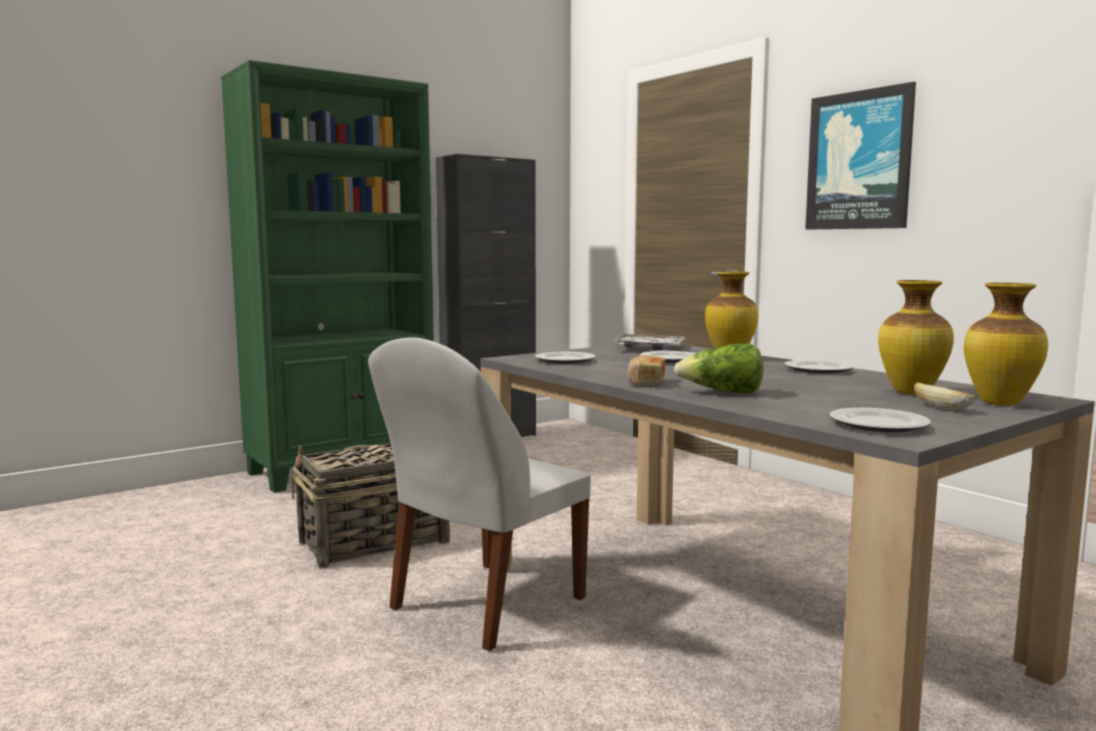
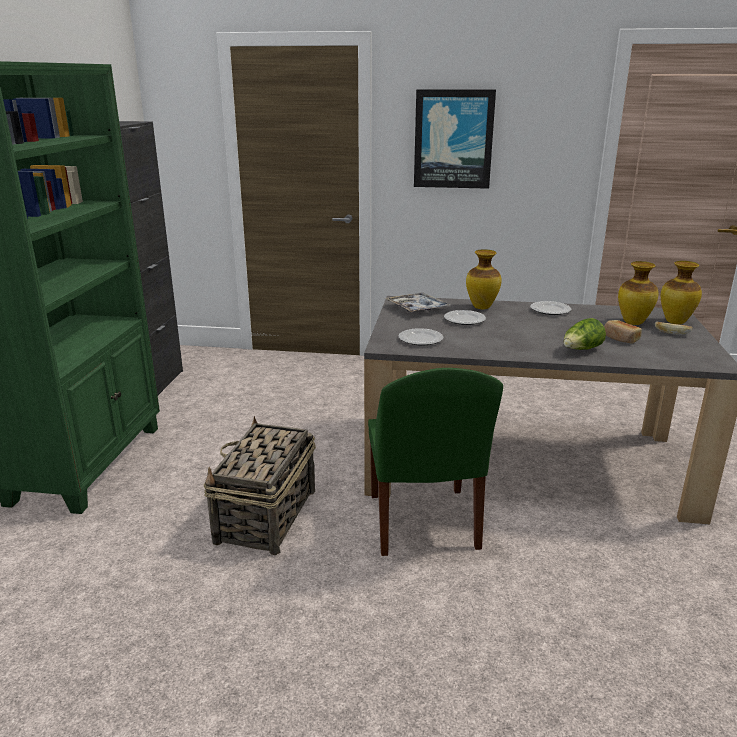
camera: 45 degrees left, 15 degrees up
(484, 605) = (423, 524): white chair -> green chair
(645, 383) = (528, 352): bread -> bread (620, 338)
(878, 425) = (693, 358): plate -> none

